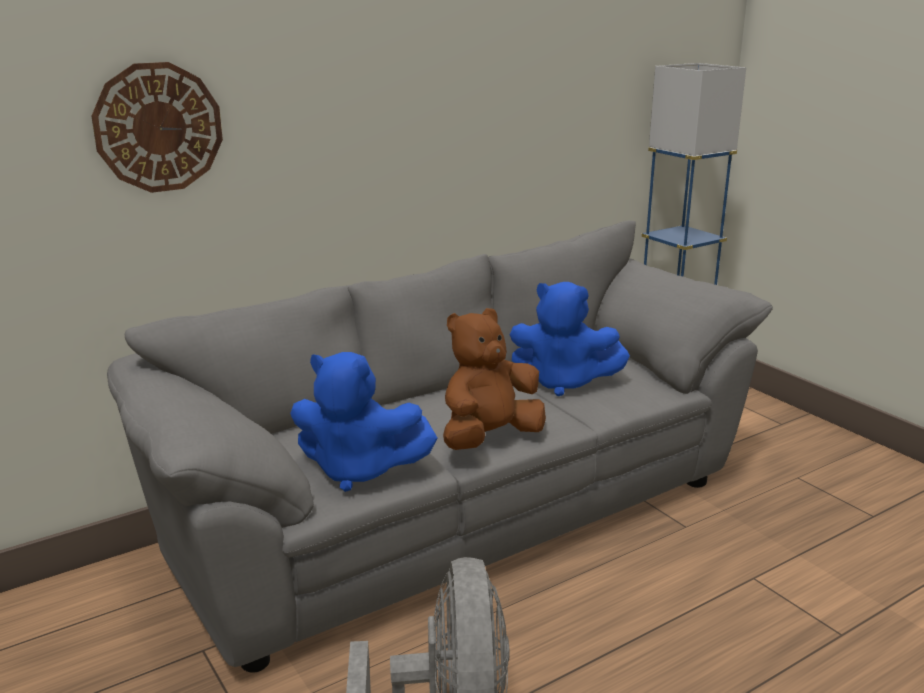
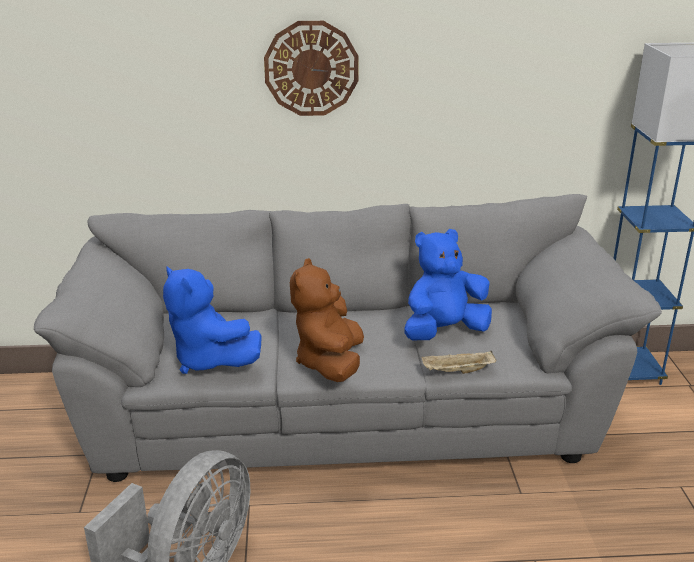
camera: 30 degrees right, 5 degrees up
(158, 128) = (140, 69): wall clock -> wall clock (311, 68)
(489, 438) = (330, 363): brown plush toy -> brown plush toy turned 75 degrees counterclockwise
(563, 382) = (444, 332): blue plush toy -> blue plush toy turned 105 degrees clockwise
(615, 412) = (457, 372): none -> beige tray

